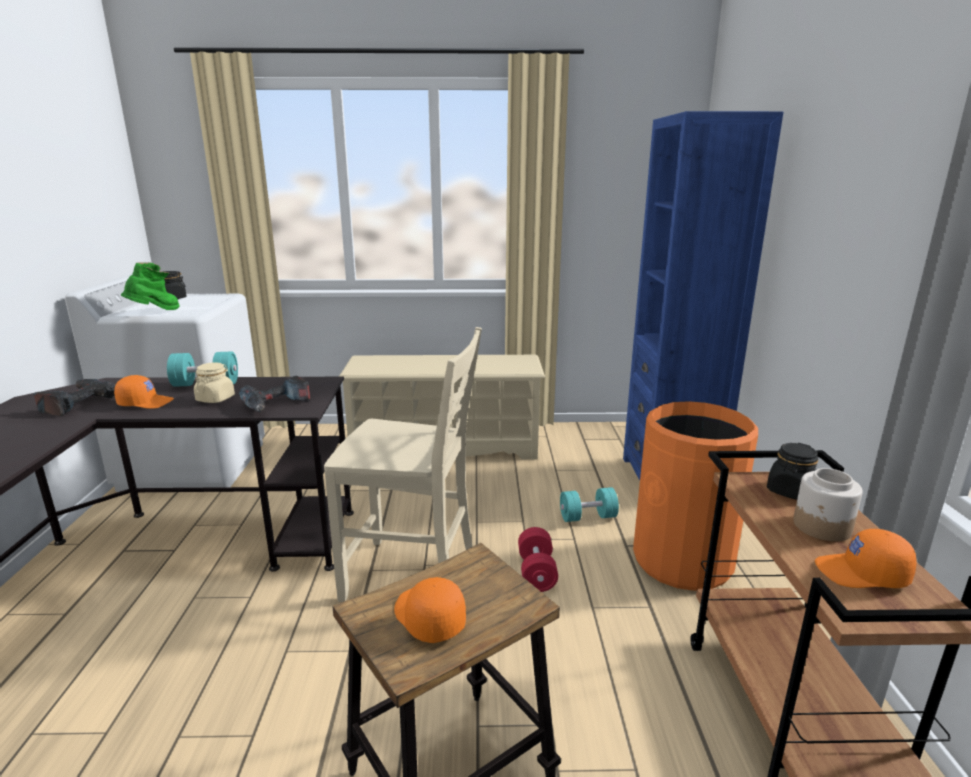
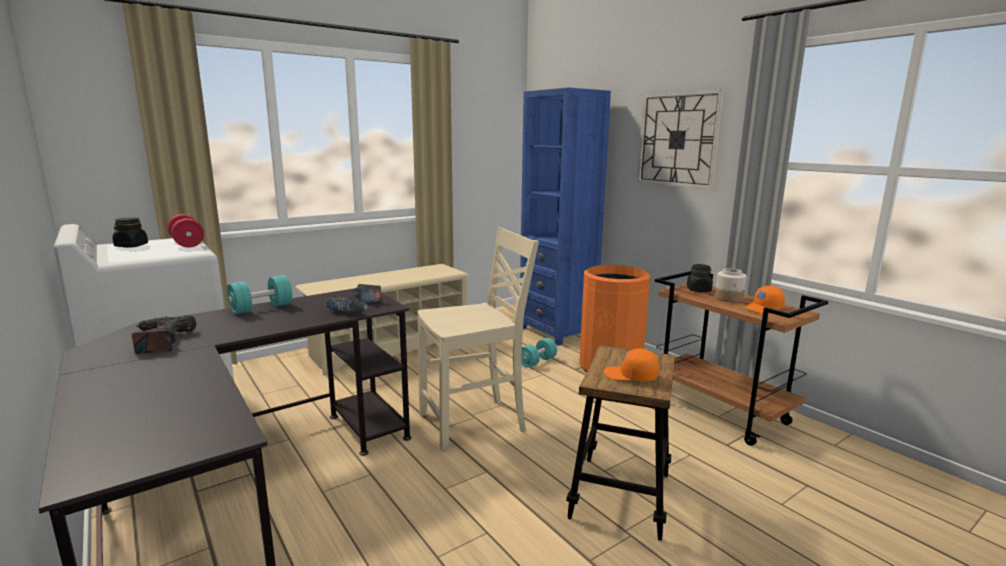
camera: 35 degrees left, 5 degrees down
(146, 402) = (236, 328): orange cap -> none
(156, 313) = (155, 255): green boot -> none
(215, 399) = (297, 314): beige jar -> none
(536, 572) = (544, 396): red dumbbell -> red dumbbell (187, 243)
(861, 202) = (678, 139): none -> wall clock

